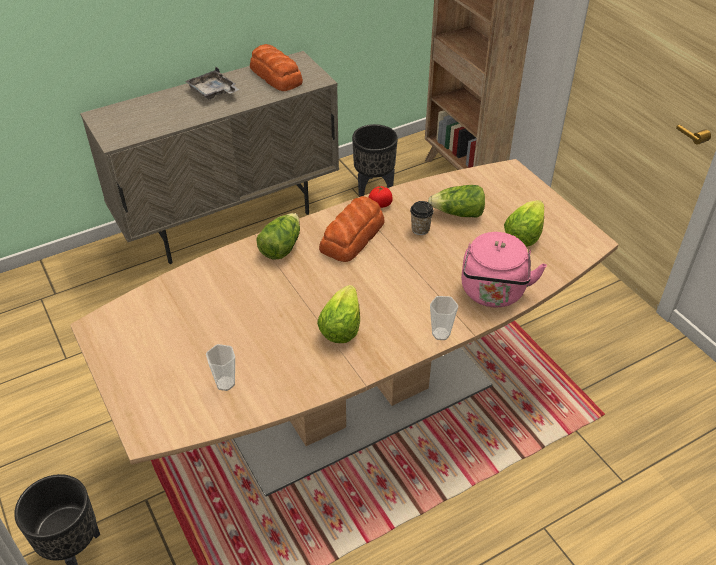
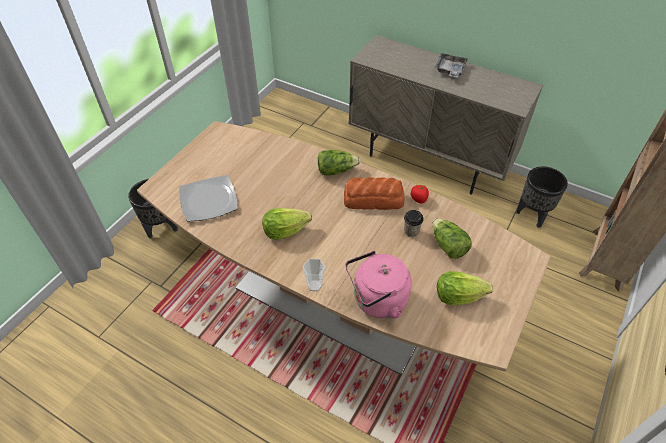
camera: 60 degrees right, 5 degrees up
(225, 383) = (208, 200): cup -> plate
(276, 76) = (498, 87): bread -> none

